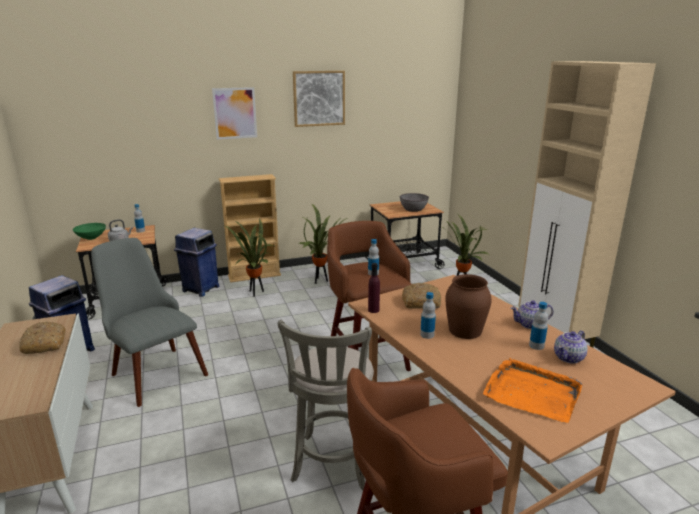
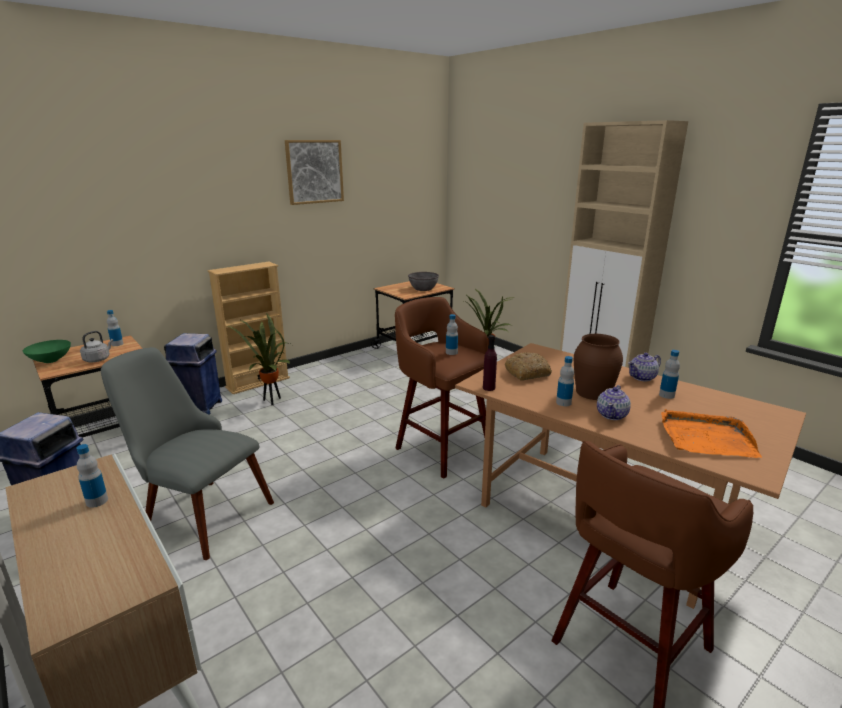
camera: 20 degrees left, 0 degrees up
(44, 344) = (97, 501): bread -> bottle
(235, 113) = (221, 190): picture -> none
(320, 280) = (338, 377): potted plant -> none
(332, 465) = (480, 567): grey stool -> none
(569, 358) = (702, 400): teapot -> teapot (612, 415)

